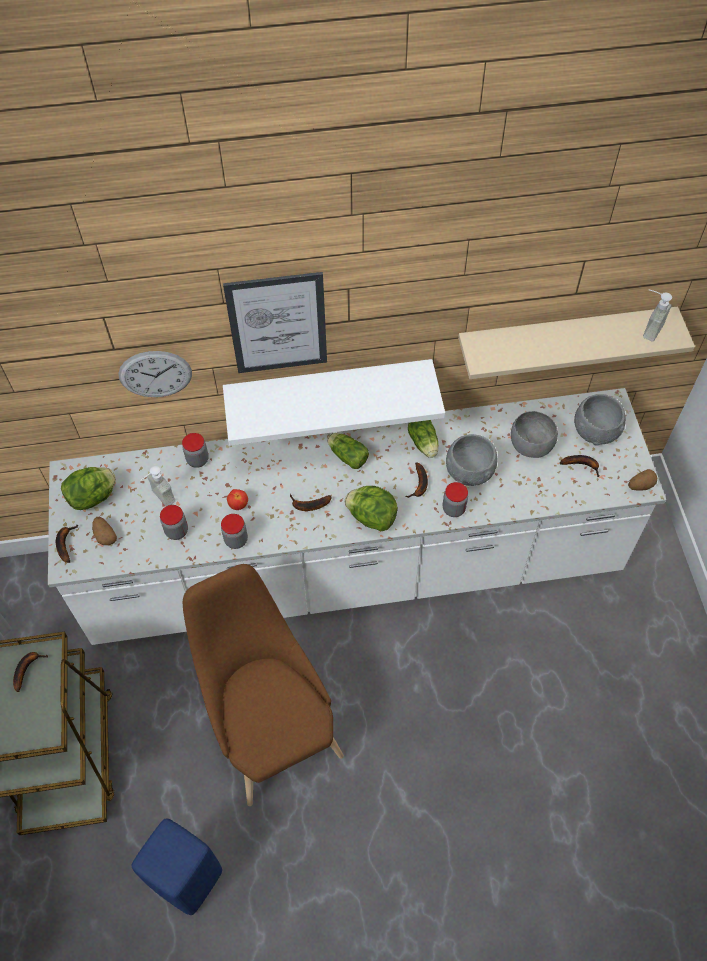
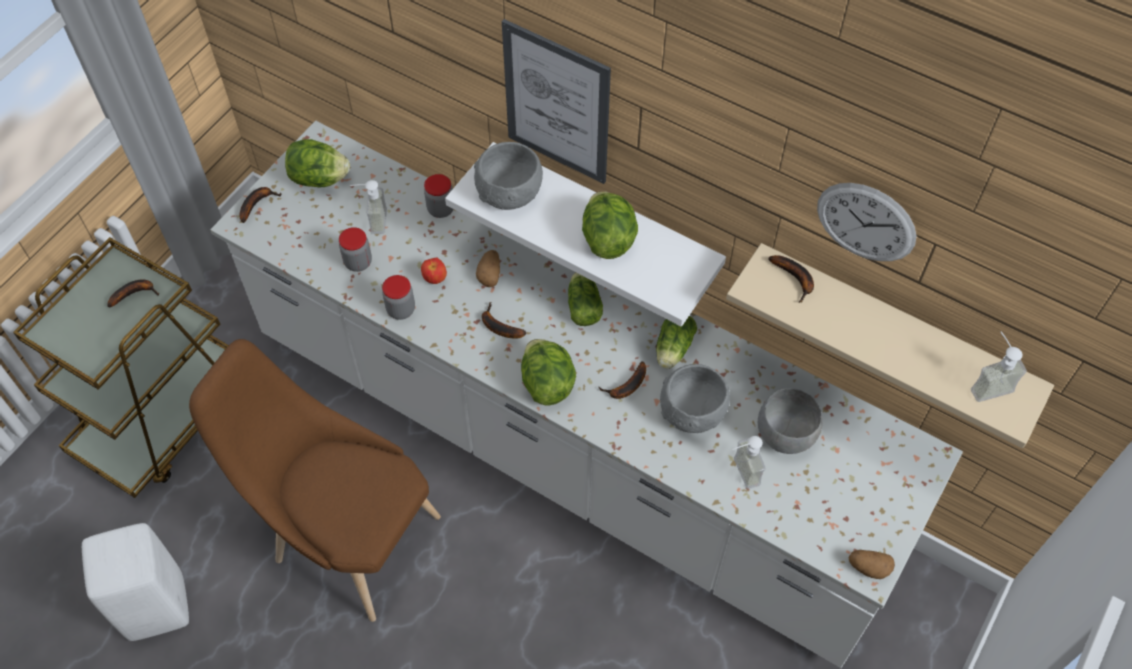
camera: 40 degrees right, 0 degrees up
(105, 535) = (296, 221): potato -> potato (490, 274)
(155, 374) = (427, 86): wall clock -> wall clock (866, 222)
(189, 878) = (158, 608): blue stool -> white stool
(271, 728) = (347, 535): brown chair -> brown chair turned 75 degrees counterclockwise
(354, 395) = (607, 238): none -> lettuce
(453, 509) = (636, 437): jar -> none
(528, 486) = (739, 473): none -> soap dispenser
(582, 465) = (823, 496): banana -> banana (795, 279)
(596, 430) = (878, 472): grey bowl -> grey bowl (510, 193)

